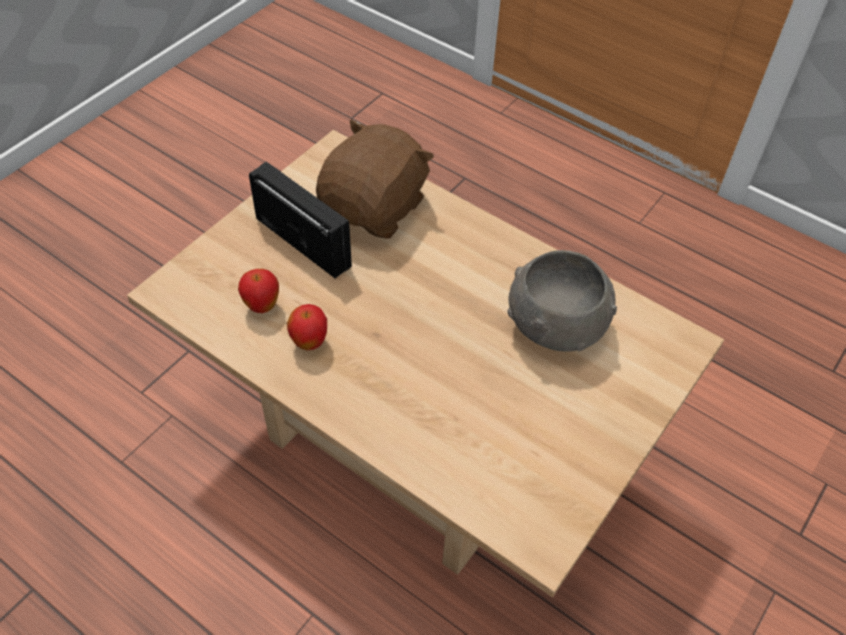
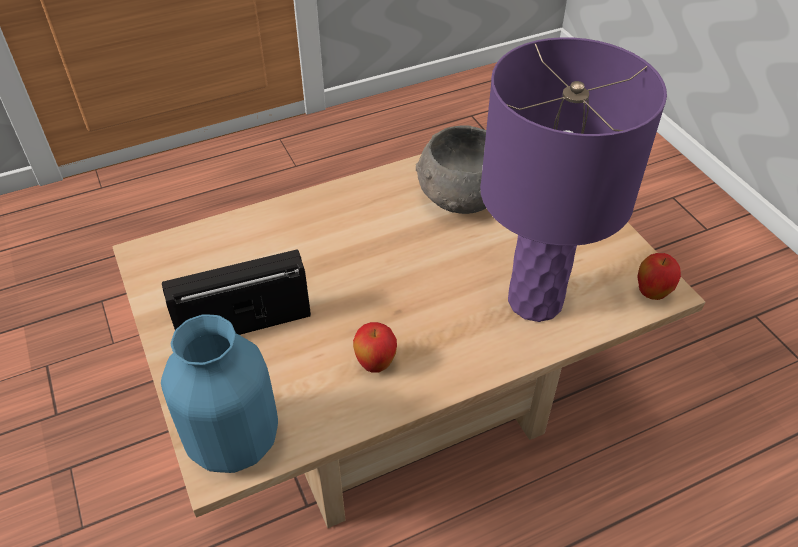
camera: 60 degrees left, 5 degrees down
(192, 290) = (235, 441): none -> blue vase
(262, 306) = (303, 386): apple -> apple (651, 293)
(375, 208) = (246, 254): brown plush toy -> none
(455, 434) = (535, 300): none -> purple table lamp

